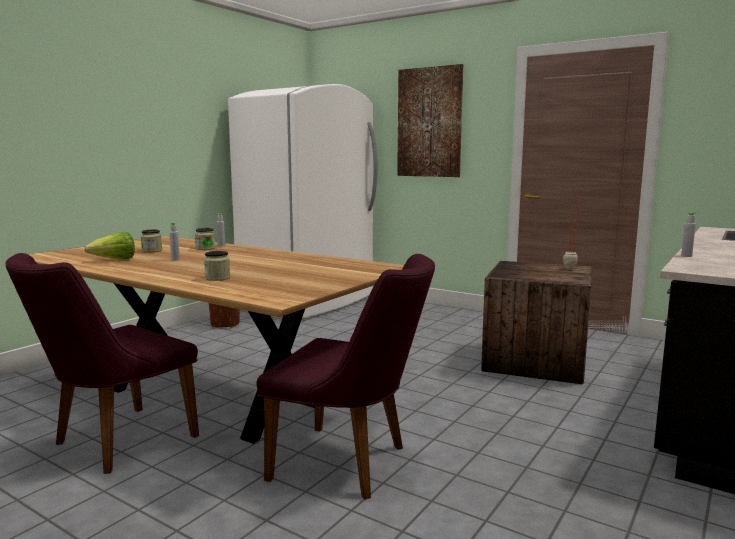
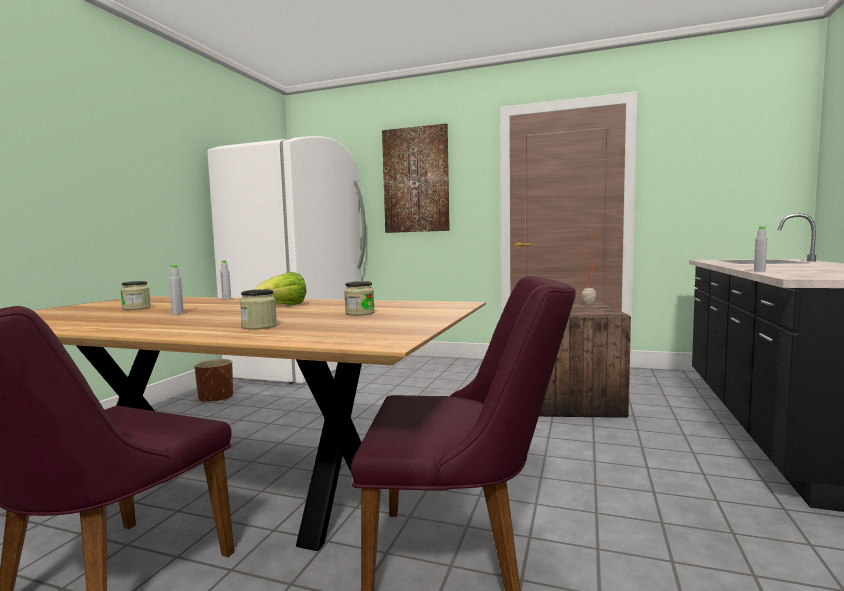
camera: 15 degrees left, 5 degrees down
(115, 260) = (87, 319): lettuce -> lettuce (283, 306)
(205, 248) = (208, 302): jar -> jar (360, 313)

